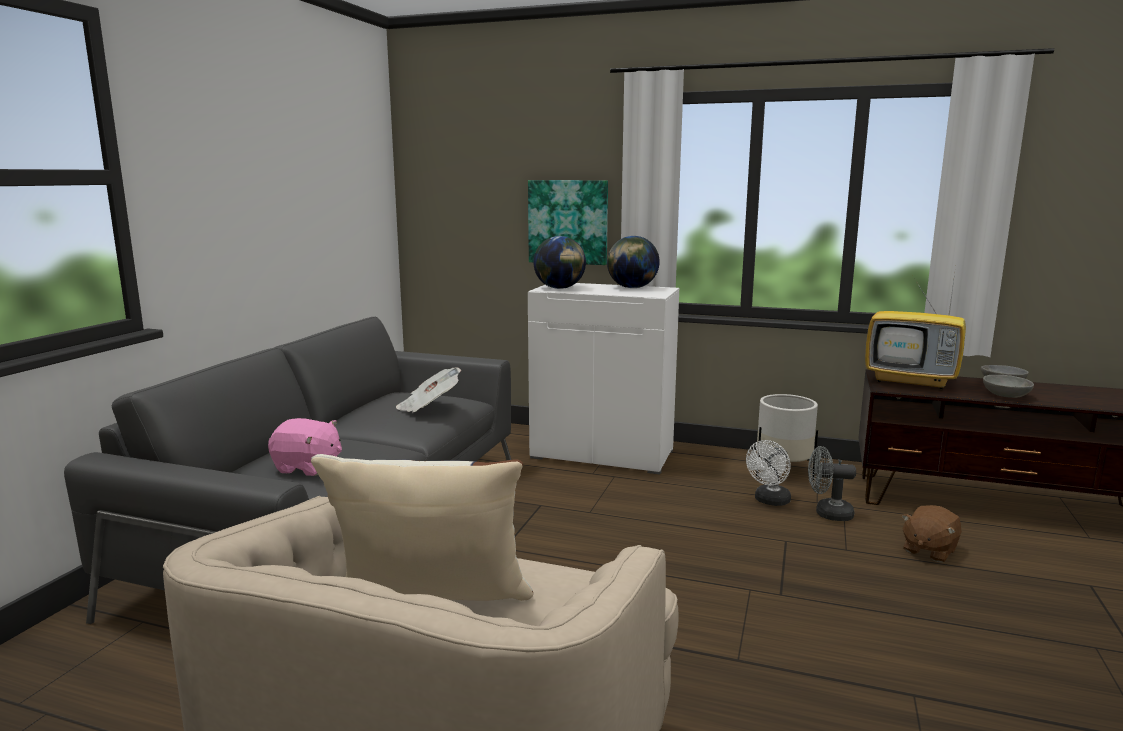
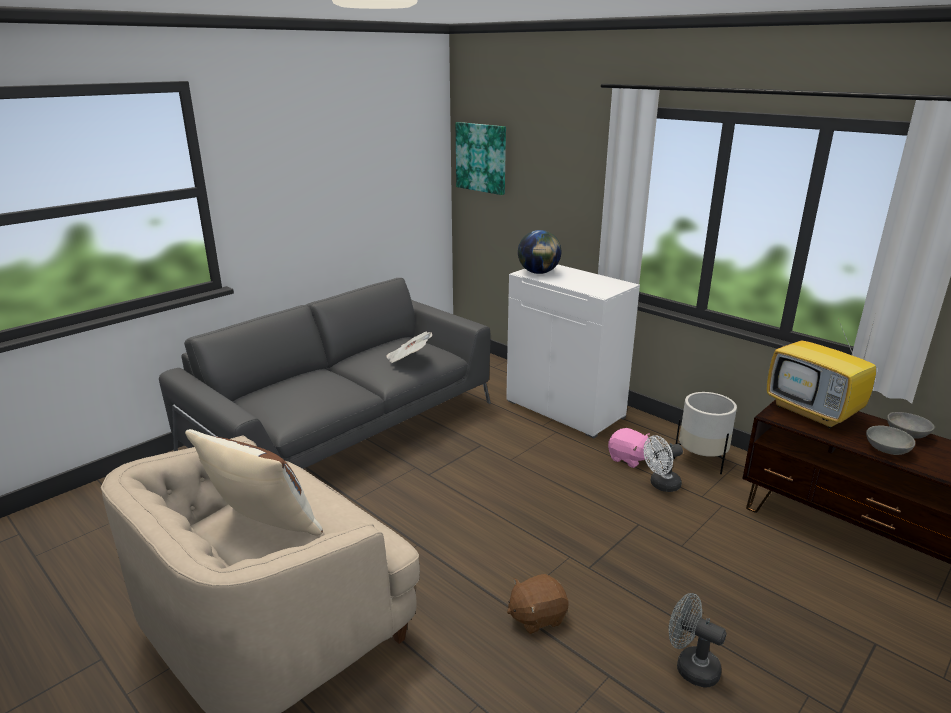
camera: 25 degrees right, 10 degrees up
(307, 467) = (293, 398): pink plush toy -> pink plush toy (628, 459)
(568, 222) = (567, 211): picture -> picture (481, 157)
(632, 288) = (598, 280): globe -> none
(827, 513) = (700, 509): grey fan -> grey fan (690, 666)
(928, 550) = (755, 567): brown plush toy -> brown plush toy (536, 616)

